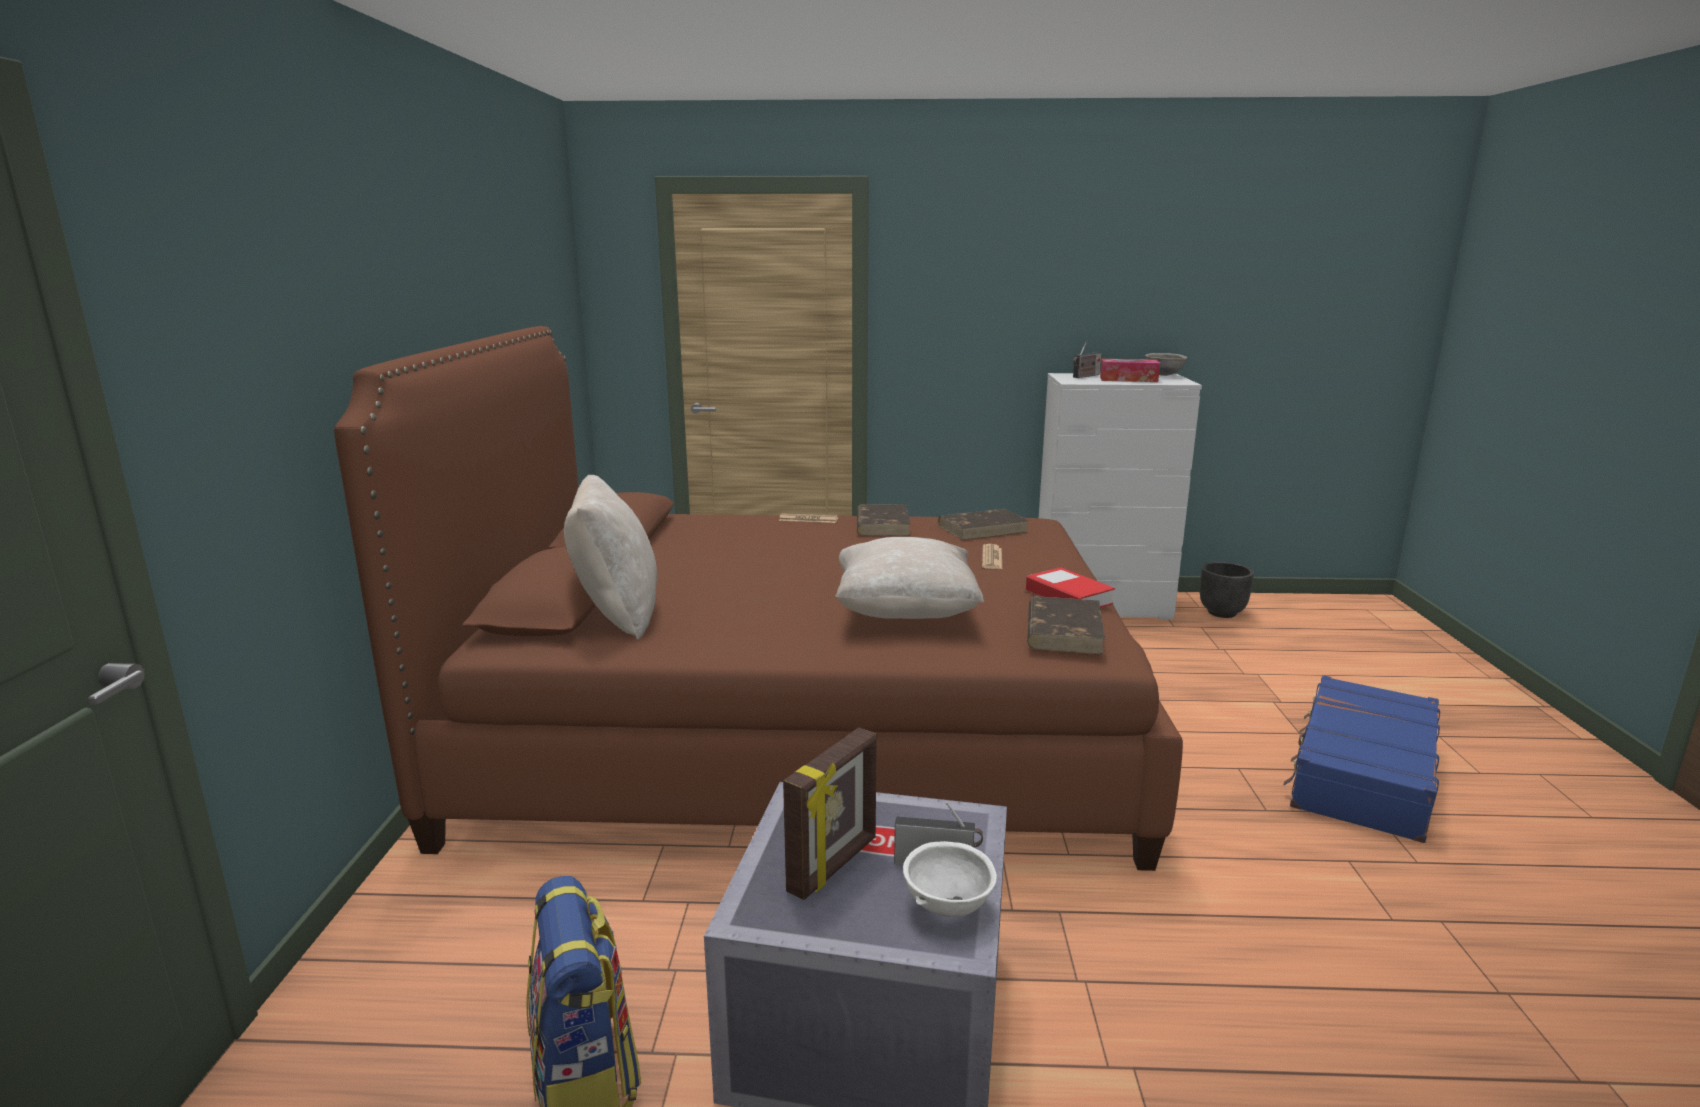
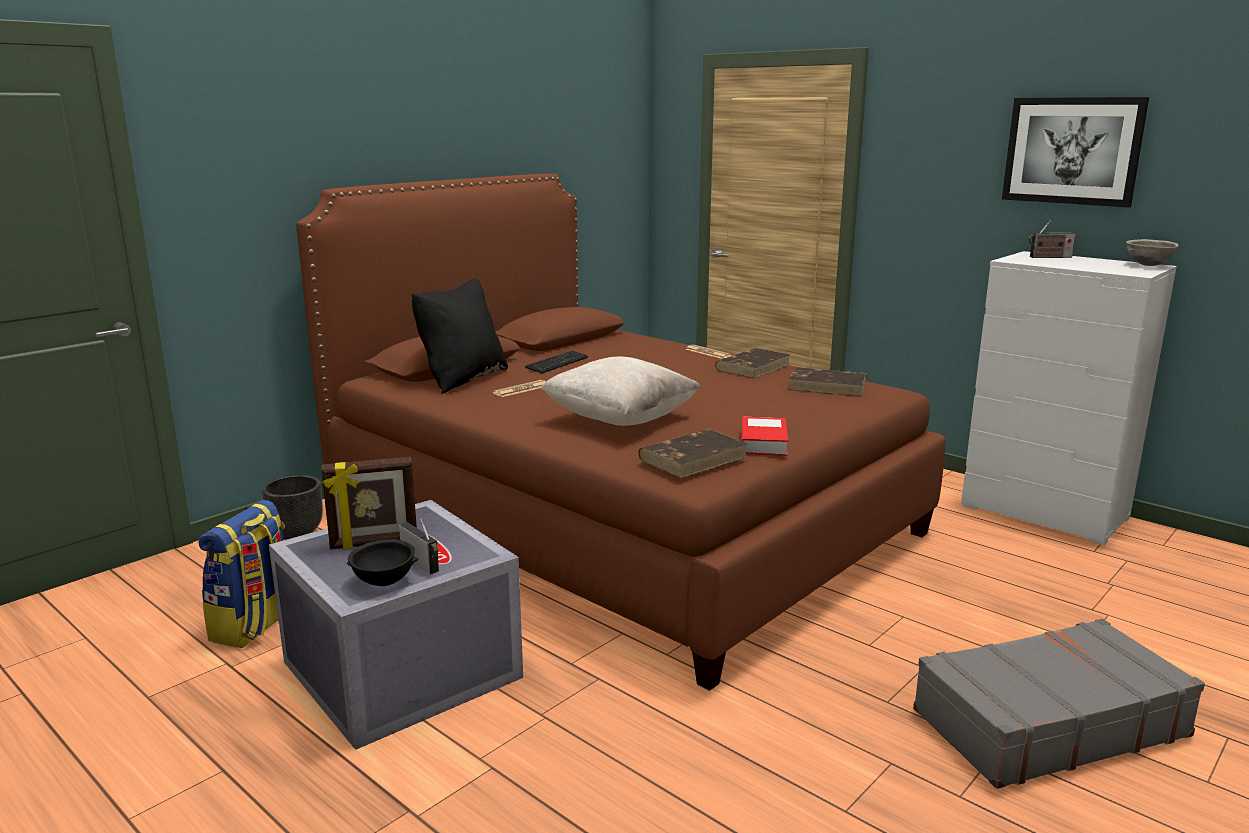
camera: 40 degrees right, 0 degrees up
(617, 614) = (462, 379): beige pillow -> black pillow
(685, 567) = (557, 363): none -> keyboard
(949, 907) = (384, 582): white bowl -> black bowl
(992, 558) = (777, 405): newspaper -> newspaper (521, 389)
(1082, 278) = (1072, 151): none -> picture
(1128, 379) = (1084, 264): tissue box -> none
(1221, 613) = (1180, 557): black planter -> black planter (297, 534)
(1361, 774) = (1047, 722): blue suitcase -> grey suitcase

